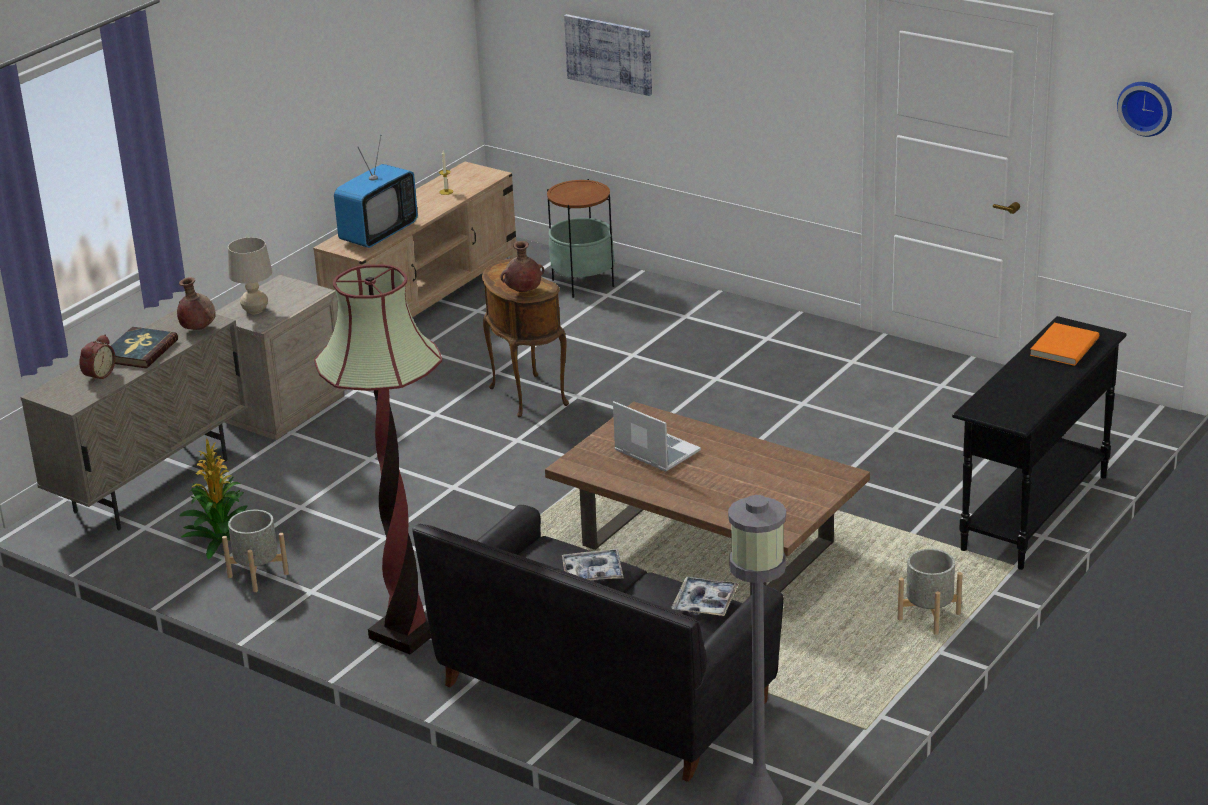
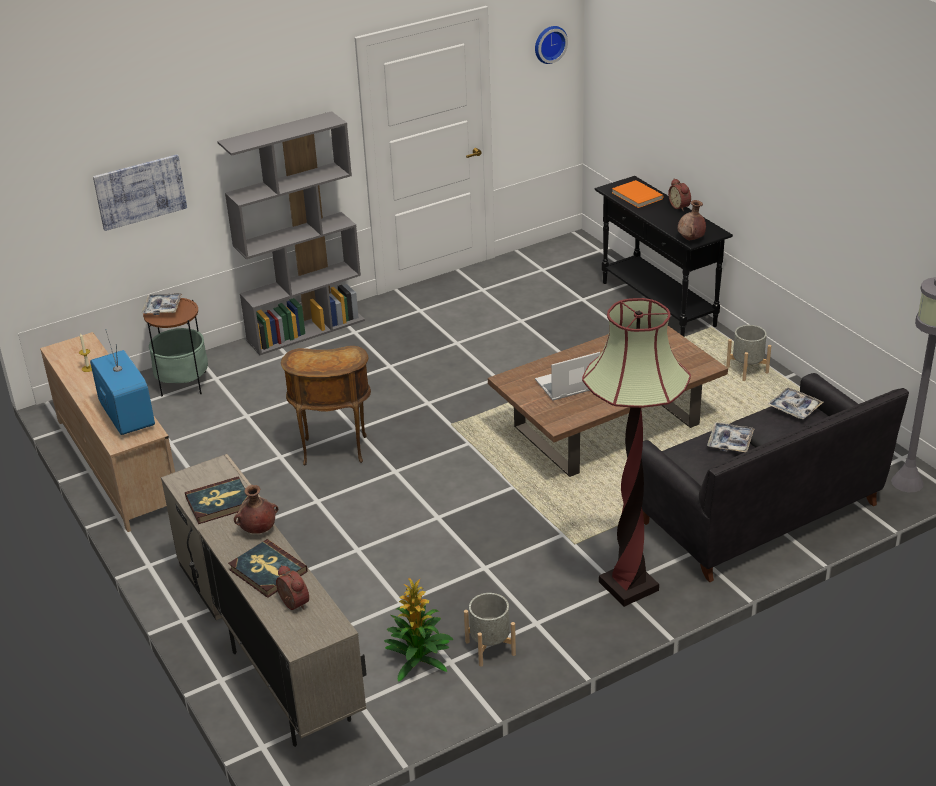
camera: 65 degrees left, 5 degrees up
(255, 311) = (219, 503): beige table lamp -> book
(523, 292) = (348, 361): brown vase -> brown vase (691, 239)
(580, 186) = (162, 308): none -> tray
(744, 311) = (306, 330): none -> grey bookcase
(1067, 382) = (680, 206): none -> alarm clock

